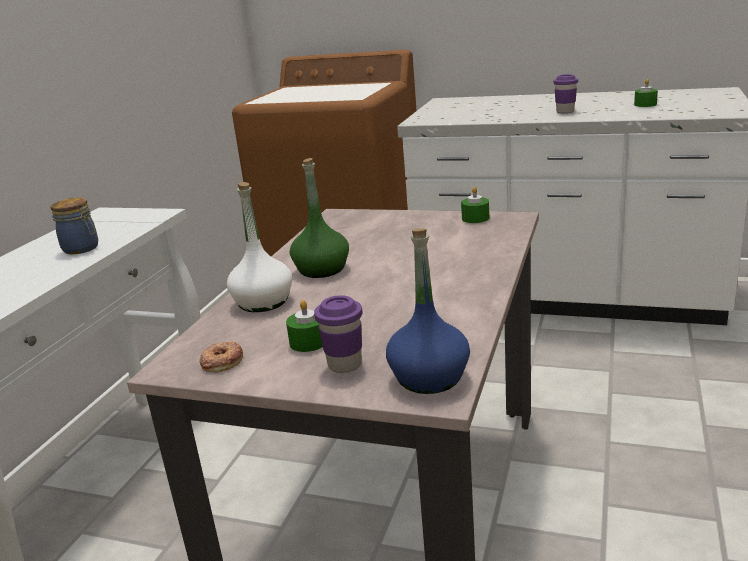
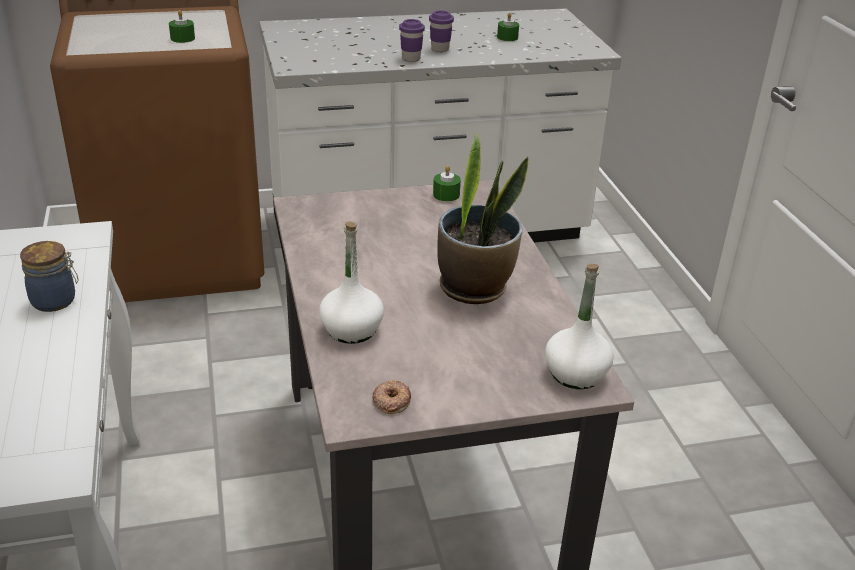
camera: 35 degrees left, 10 degrees up
(308, 342) = (445, 363): green candle -> green candle (182, 38)
(321, 269) = (365, 281): green bottle -> none
(344, 365) = (500, 378): purple cup -> purple cup (411, 58)
(414, 288) = (474, 287): none -> potted plant
(429, 377) = (575, 373): blue bottle -> white bottle

